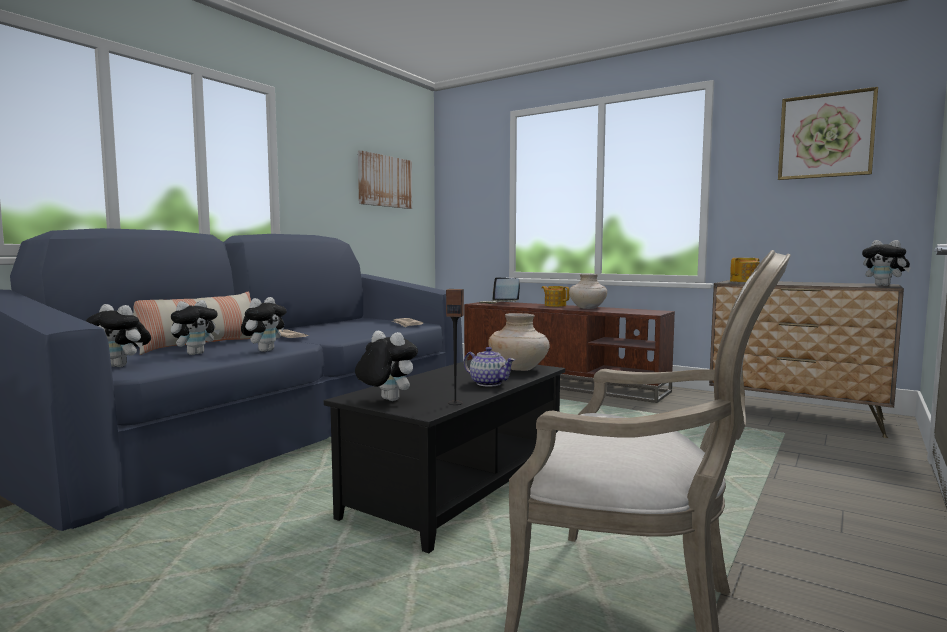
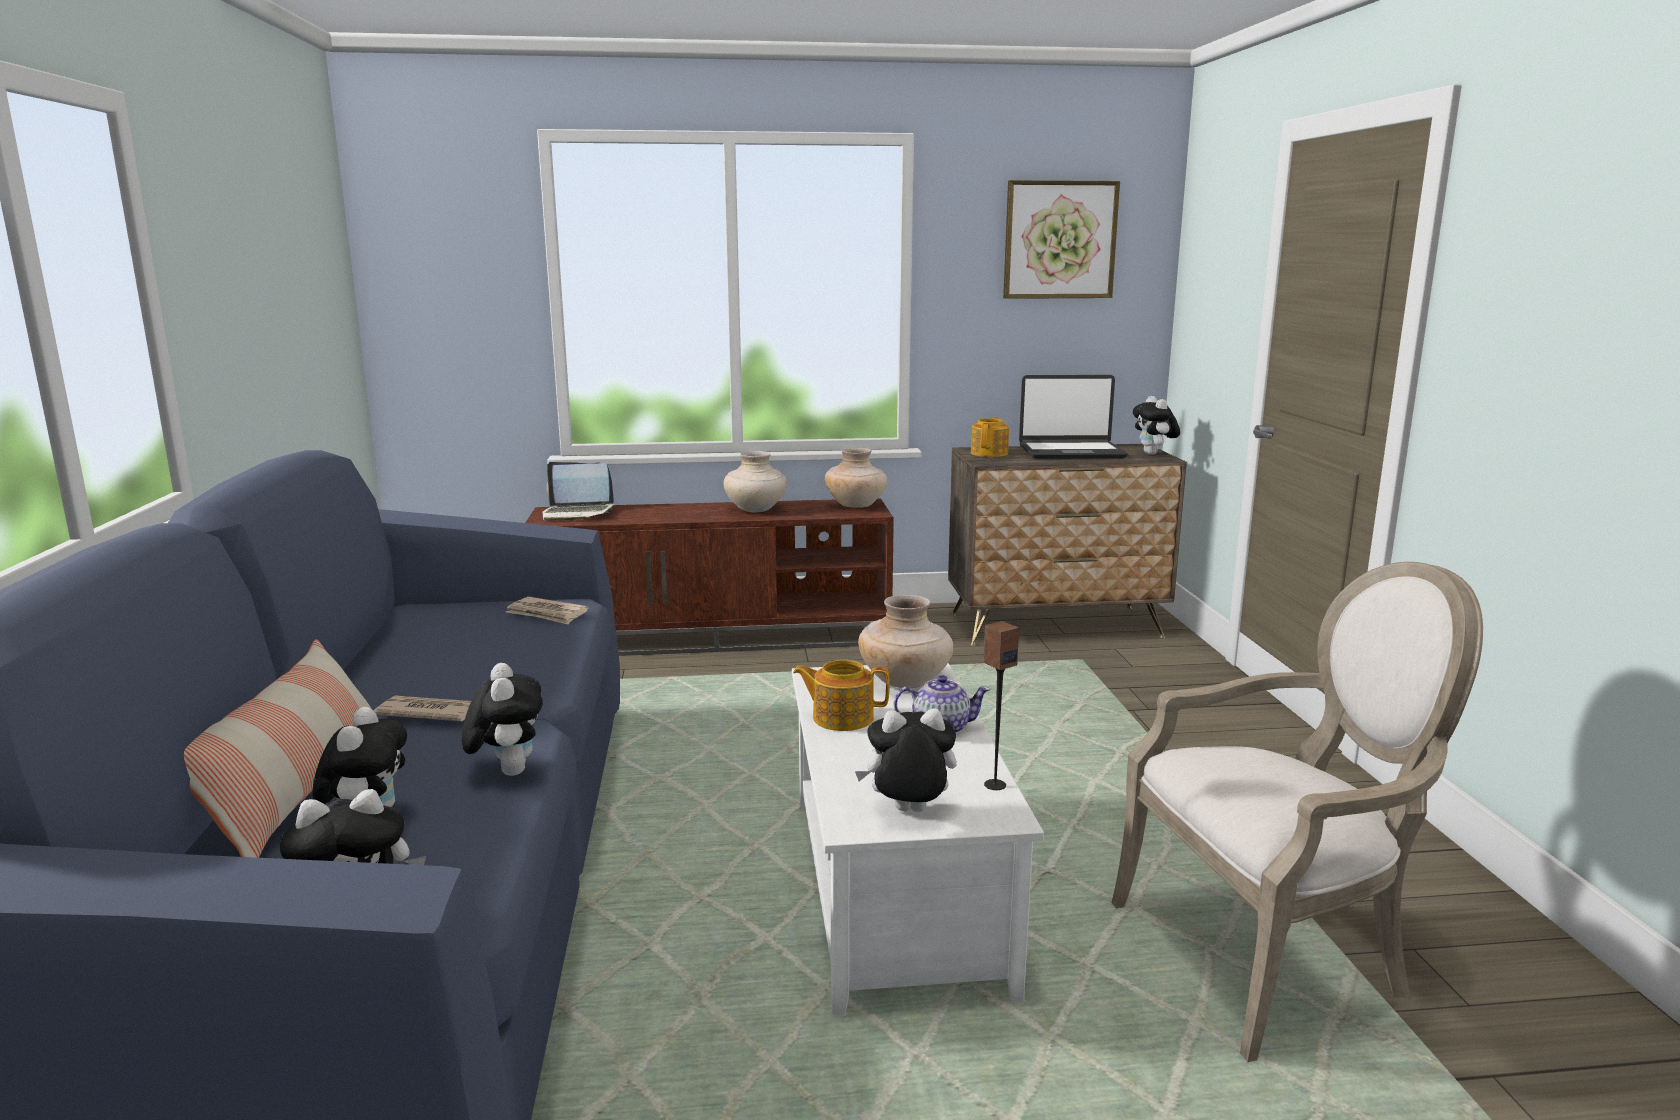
camera: 40 degrees left, 10 degrees up
(384, 181) = (297, 280): picture -> none
(458, 488) = (891, 889): black coffee table -> white coffee table
(555, 305) = (688, 508): teapot -> teapot (841, 717)
(649, 311) = (856, 506): none -> beige vase
(812, 283) = (1071, 452): none -> laptop
(884, 285) = (1154, 454): plush toy -> plush toy turned 60 degrees clockwise

